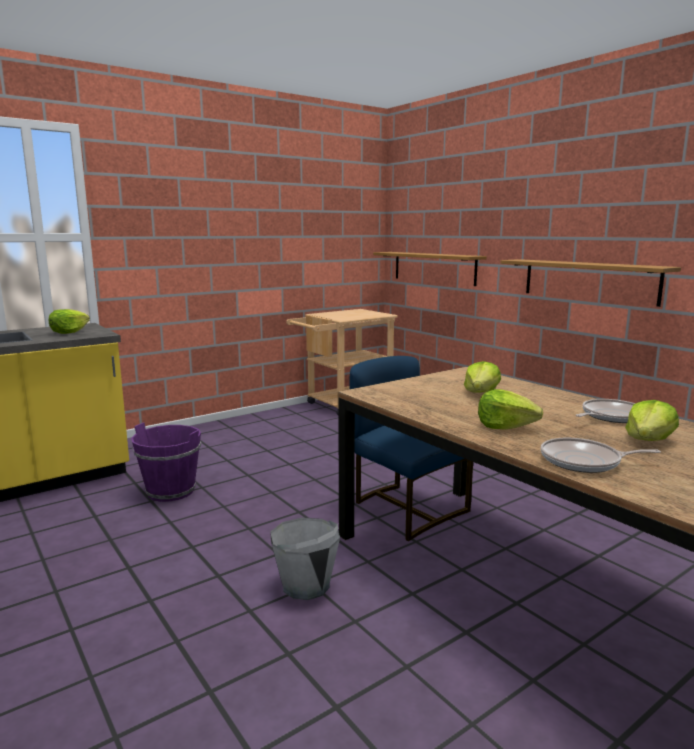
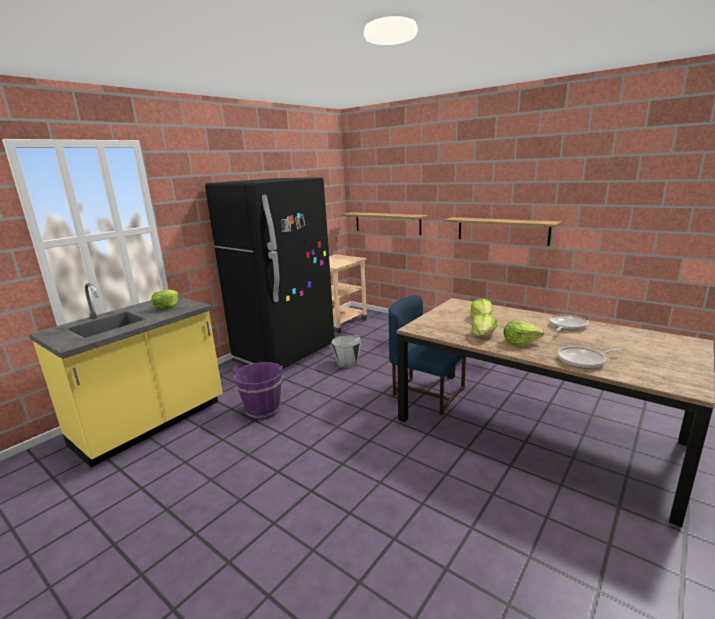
camera: 15 degrees left, 5 degrees up
(252, 429) = (285, 352): none -> black fridge
(306, 585) = (402, 458): grey bucket -> grey bucket (347, 363)
(649, 440) = (600, 340): lettuce -> lettuce (483, 335)

